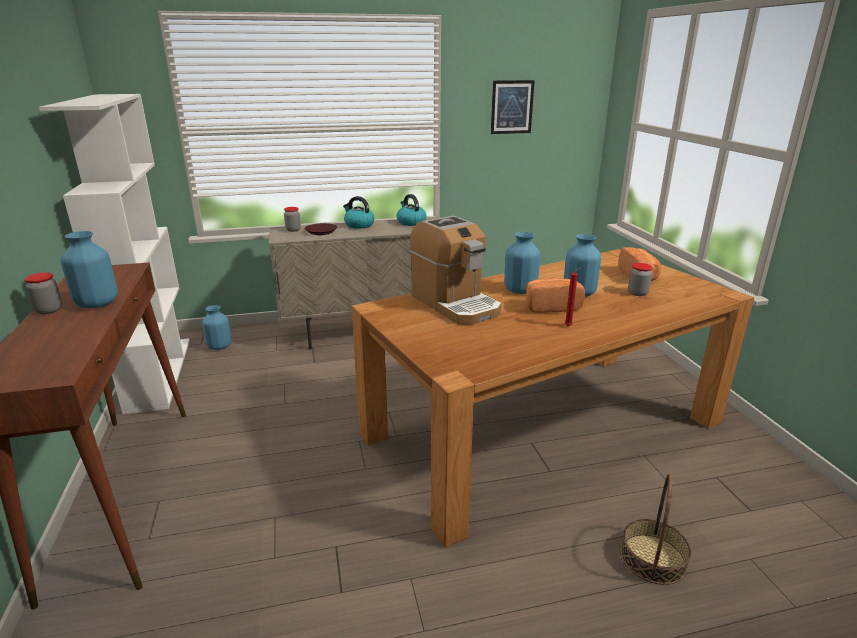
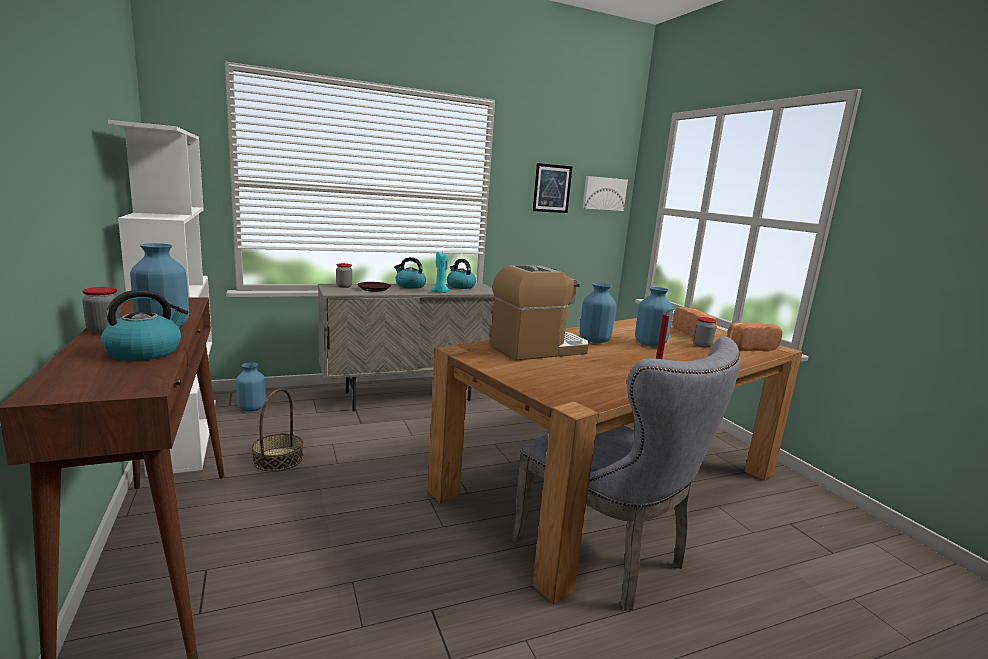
camera: 10 degrees left, 10 degrees down
(73, 334) = (145, 352): none -> kettle
(386, 232) = (440, 292): none -> turquoise candle
(455, 304) = (539, 349): coffee machine -> coffee machine turned 75 degrees counterclockwise
(513, 504) = (609, 556): none -> grey chair
(551, 306) = (631, 353): bread -> bread (748, 347)
(573, 107) = (604, 193): none -> picture
(652, 558) = (764, 603): basket -> basket (278, 459)

